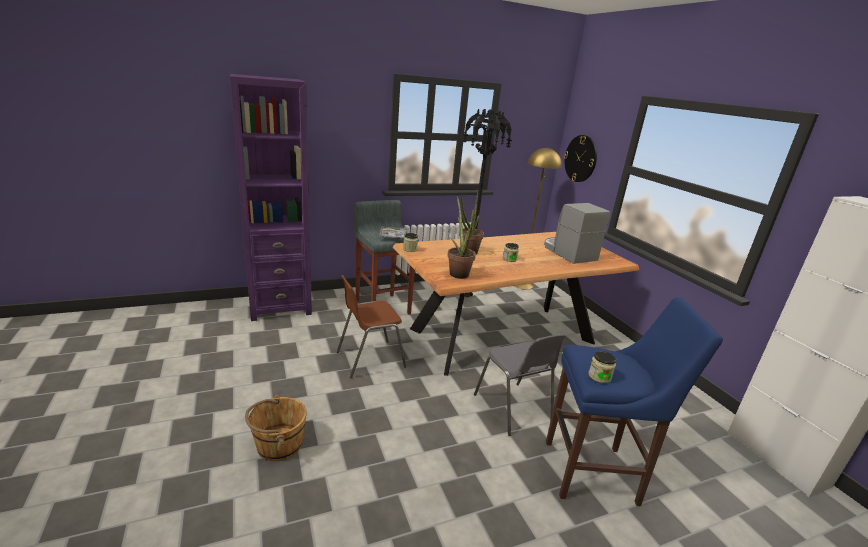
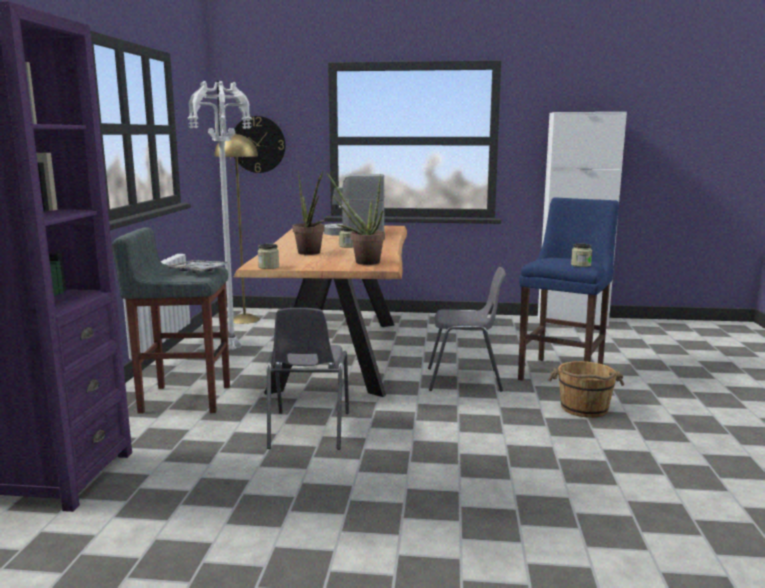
camera: 60 degrees left, 10 degrees down
(278, 444) = (442, 519): brown bucket -> brown bucket (584, 408)
(369, 359) = (308, 430): brown chair -> grey chair
(466, 297) = (234, 350): black floor lamp -> white floor lamp

